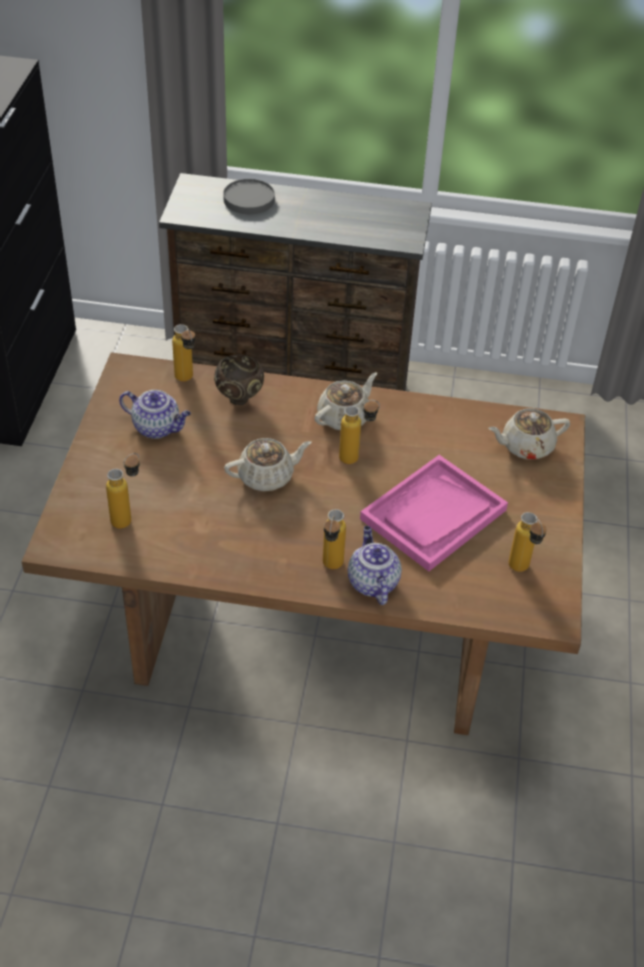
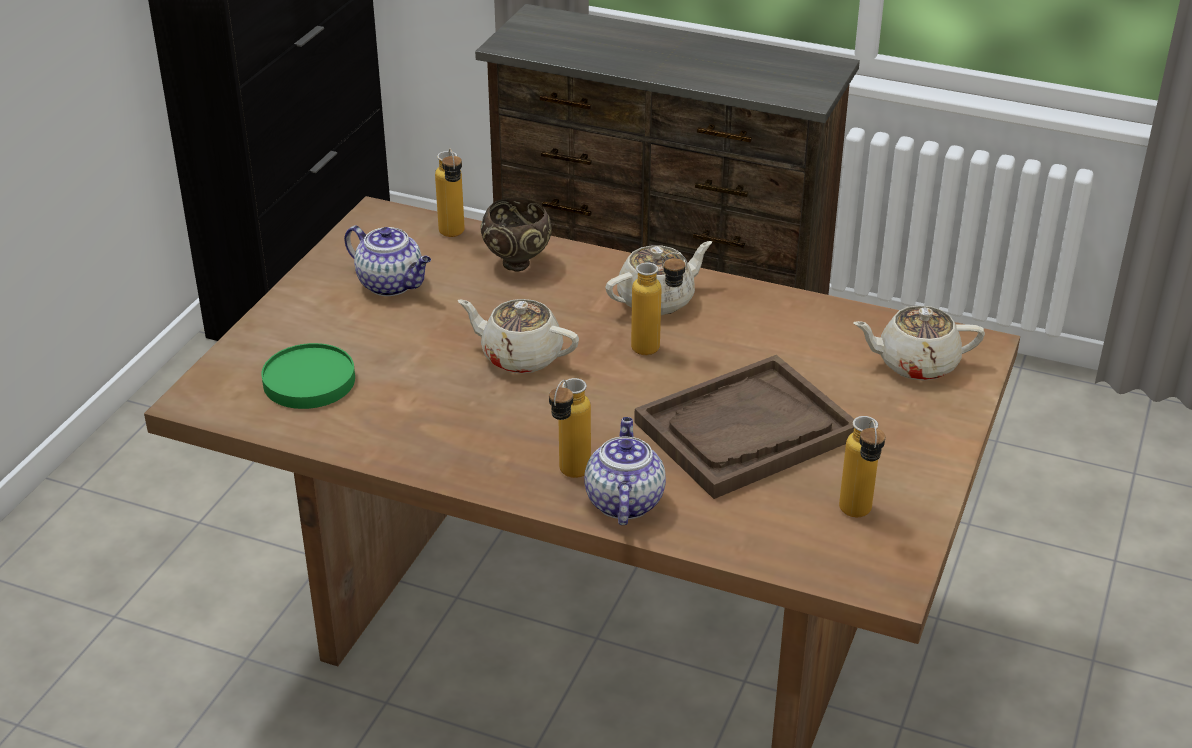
camera: 15 degrees right, 10 degrees down
(128, 517) = (308, 381): bottle -> green plate
(249, 199) = (606, 37): grey plate -> none
(267, 476) = (520, 356): beige teapot -> beige teapot turned 150 degrees counterclockwise
(433, 515) = (745, 430): pink tray -> brown tray

